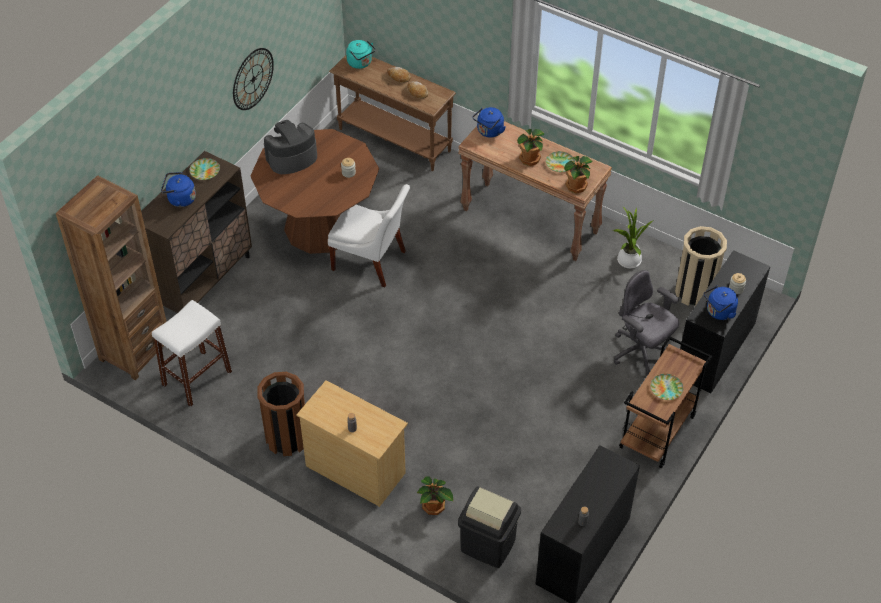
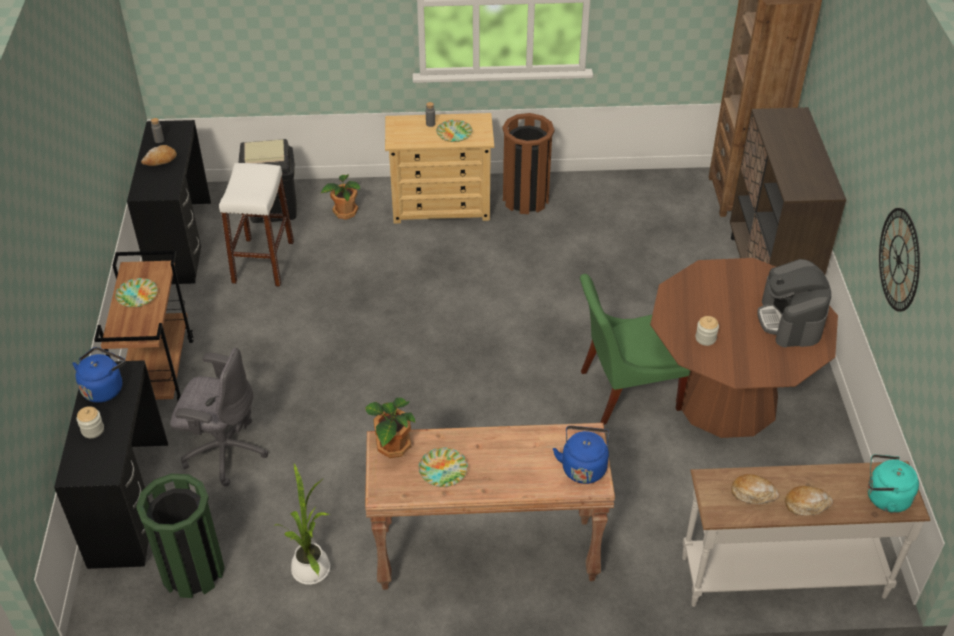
camera: 145 degrees right, 5 degrees down
(180, 199) = (794, 143): blue kettle -> none
(197, 378) = (659, 202): white stool -> white stool (263, 262)
(204, 171) = (813, 179): plate -> plate (454, 133)
(291, 158) = (790, 321): coffee machine -> coffee machine turned 150 degrees clockwise
(371, 262) = (625, 390): white chair -> green chair
(394, 141) = (782, 575): brown console table -> white console table
(530, 159) = (489, 454): potted plant -> none
(593, 496) = (160, 160): none -> bread
(695, 292) = (192, 571): beige trash can -> green trash can

